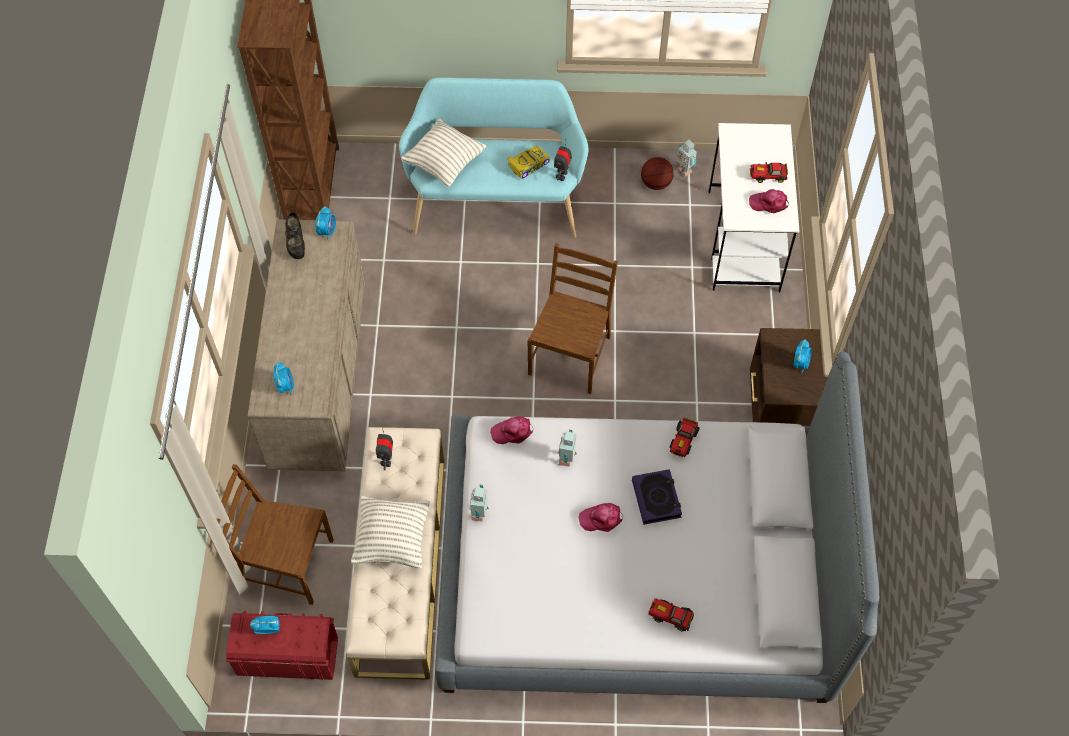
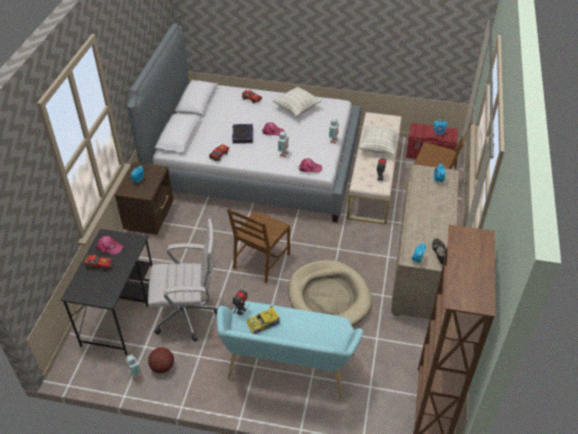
camera: 170 degrees left, 15 degrees down
(444, 163) = (327, 334): pillow -> pillow (297, 109)
(456, 310) = (328, 297): none -> beige dog bed
(648, 254) = (189, 315): none -> white office chair
(743, 241) = (120, 314): white desk -> black desk

